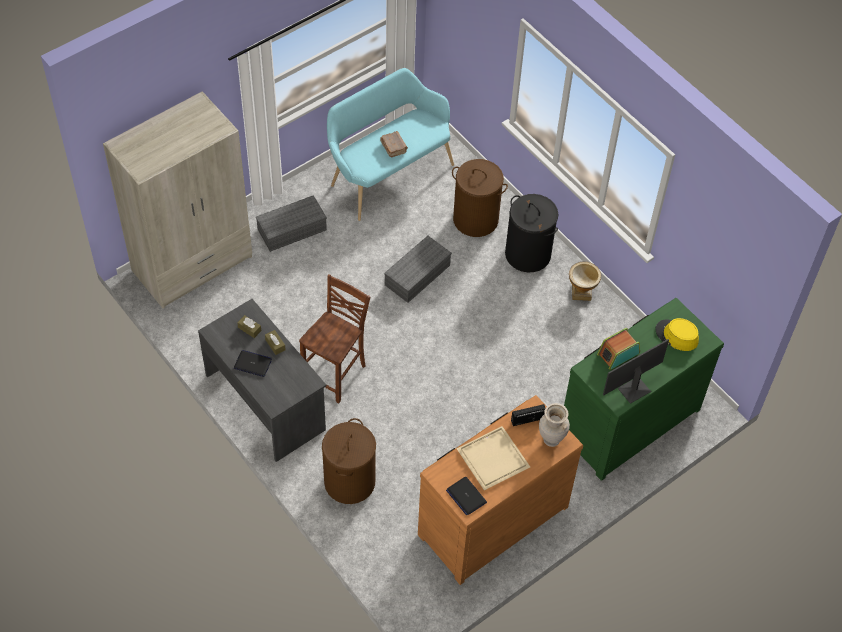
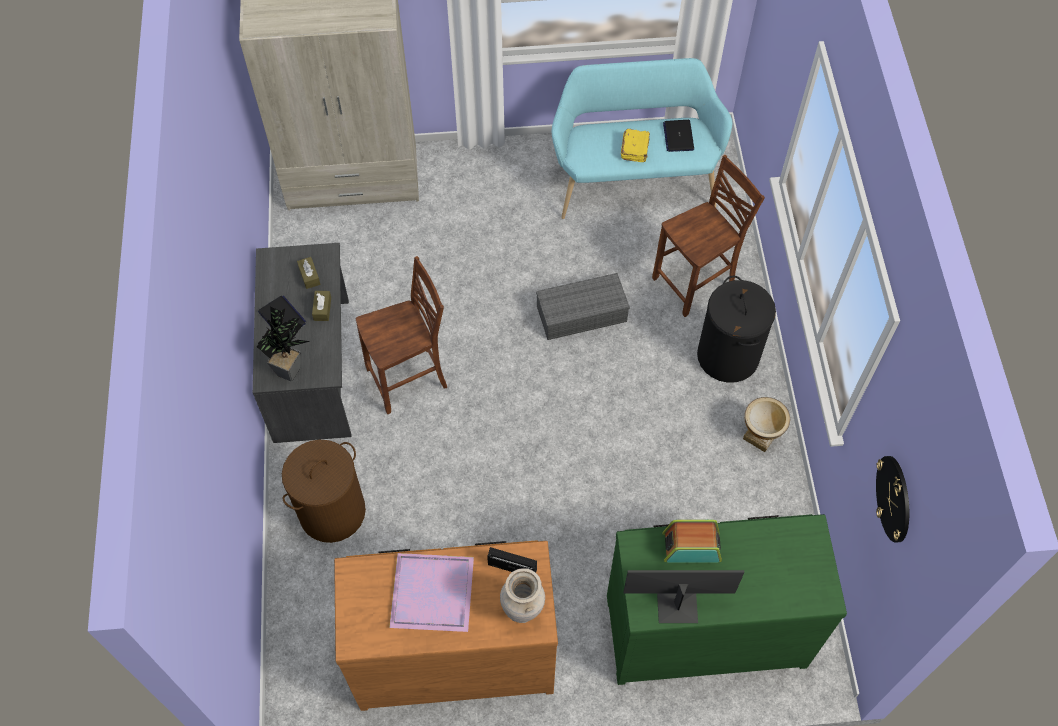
camera: 35 degrees right, 5 degrees up
(286, 391) = (292, 369): none -> potted plant
(292, 229) = (484, 192): grey storage box -> none
(393, 147) = (635, 149): brown book -> yellow book
(466, 496) = (364, 621): laptop -> laptop (678, 136)
(476, 219) = (696, 283): brown laundry basket -> brown chair
(493, 457) = (434, 591): beige tray -> purple tray
(676, 336) = (788, 567): yellow hat -> none
(717, 260) = (894, 498): none -> wall clock

